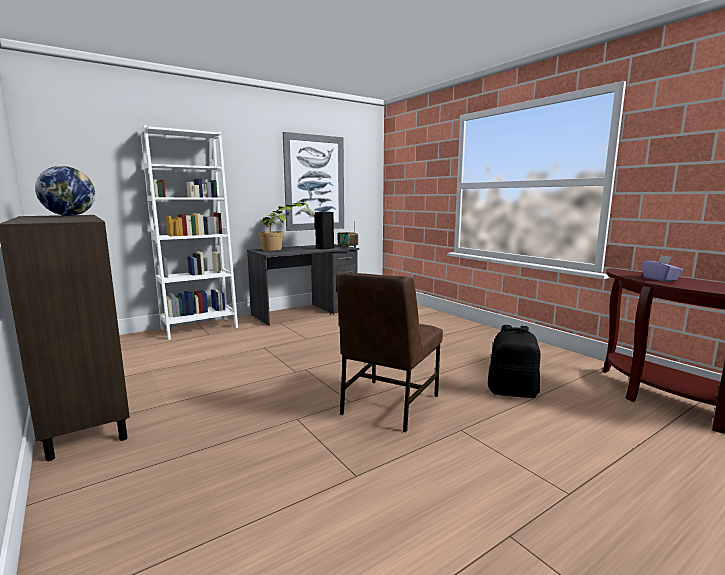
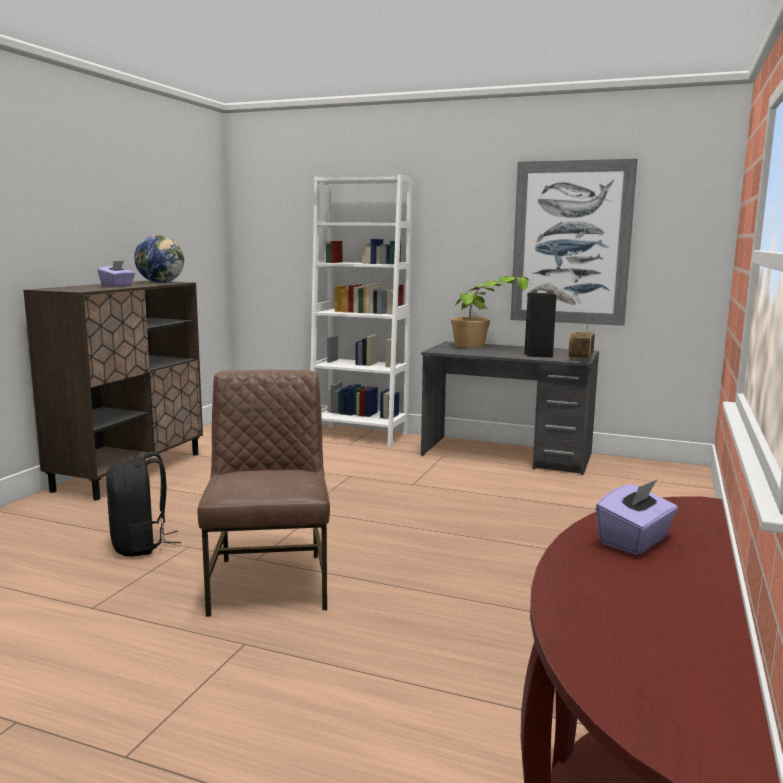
camera: 55 degrees right, 0 degrees up
(65, 218) = (117, 286): none -> purple tissue box
(388, 405) = (270, 582): brown chair -> brown chair turned 90 degrees clockwise
(512, 392) = (421, 662): black backpack -> black backpack (140, 545)

